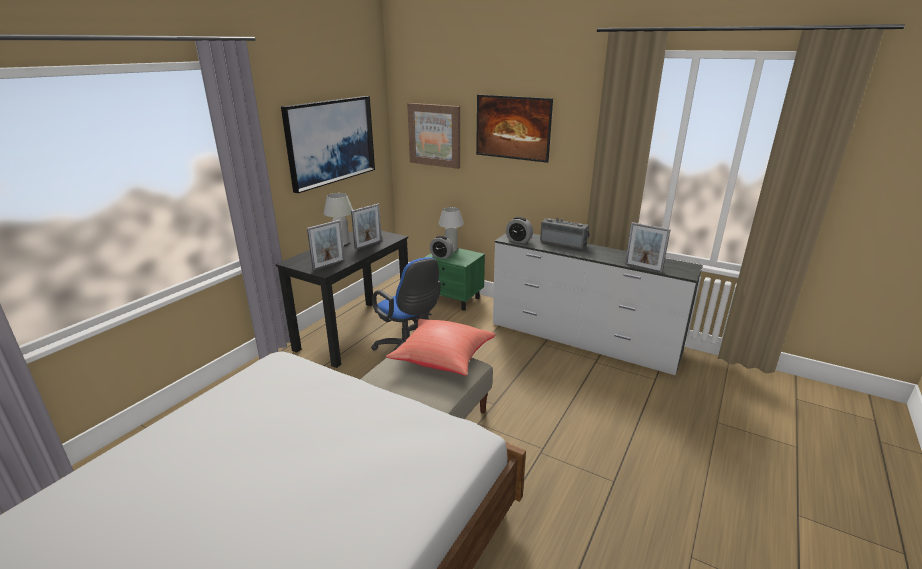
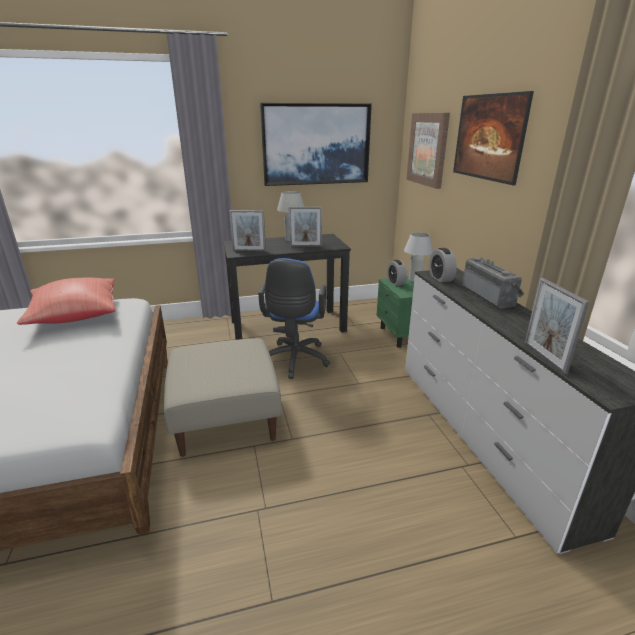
camera: 45 degrees right, 0 degrees up
(442, 360) = (245, 362): red pillow -> red pillow (75, 316)

